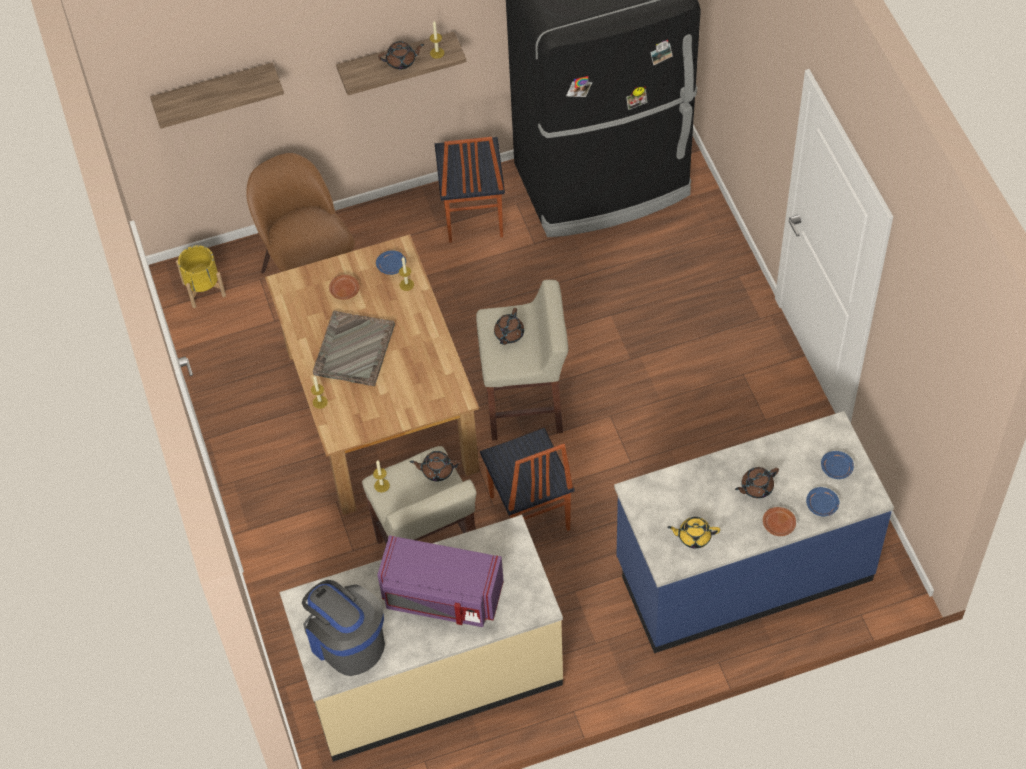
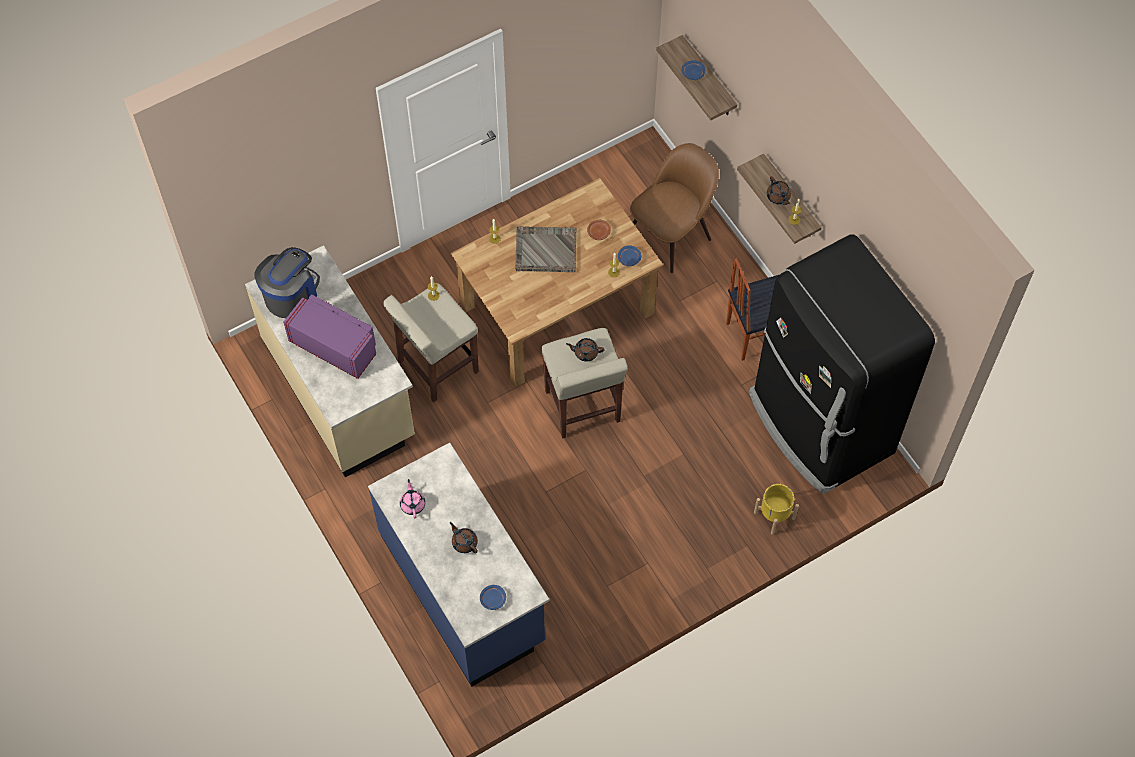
camera: 75 degrees right, 5 degrees up
(203, 289) = (639, 167): yellow planter -> yellow planter (774, 515)
(437, 470) = (453, 328): brown teapot -> none
(441, 597) = (335, 345): purple microwave -> purple microwave turned 120 degrees clockwise
(528, 514) = (484, 428): chair -> none
(693, 536) = (413, 504): yellow teapot -> pink teapot
(779, 525) = (433, 563): brown plate -> none
(822, 505) = (456, 592): blue plate -> blue plate (693, 73)

